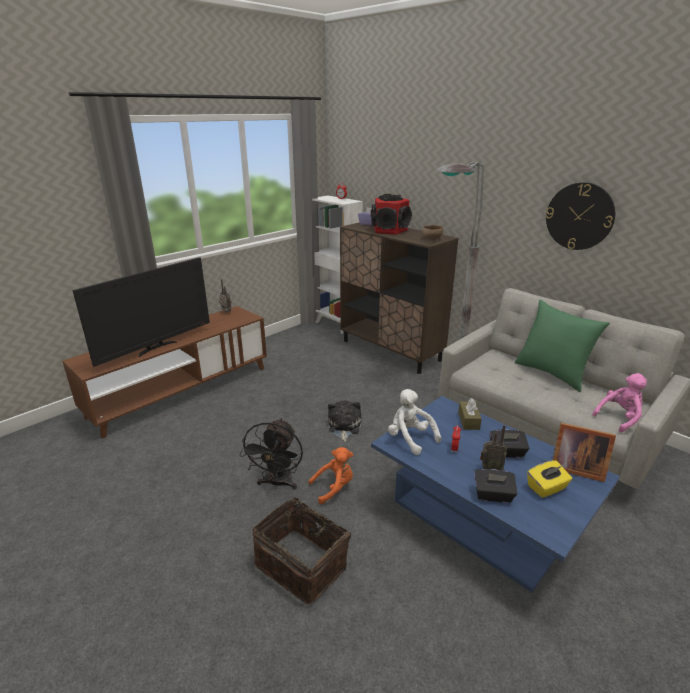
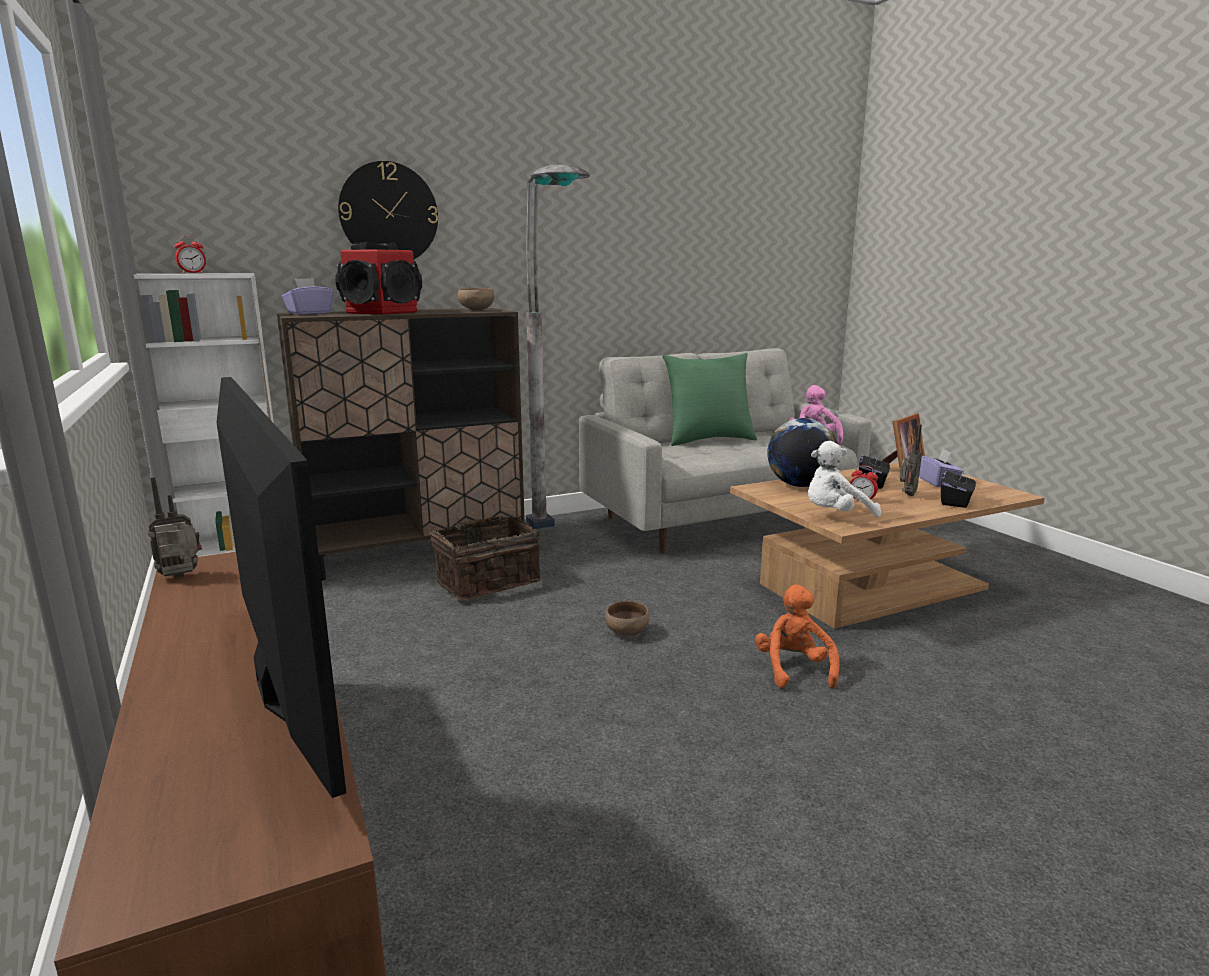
camera: 70 degrees left, 10 degrees down
(277, 483) = (769, 723): black fan -> none
(303, 564) = (973, 725): basket -> basket (486, 581)
(343, 427) = (627, 632): plush toy -> brown bowl
(468, 420) = (799, 485): brown tissue box -> globe
(479, 518) = (873, 586): blue coffee table -> brown coffee table
(546, 488) = (938, 482): yellow tissue box -> purple tissue box
(579, 216) = (648, 248): wall clock -> wall clock (388, 213)

